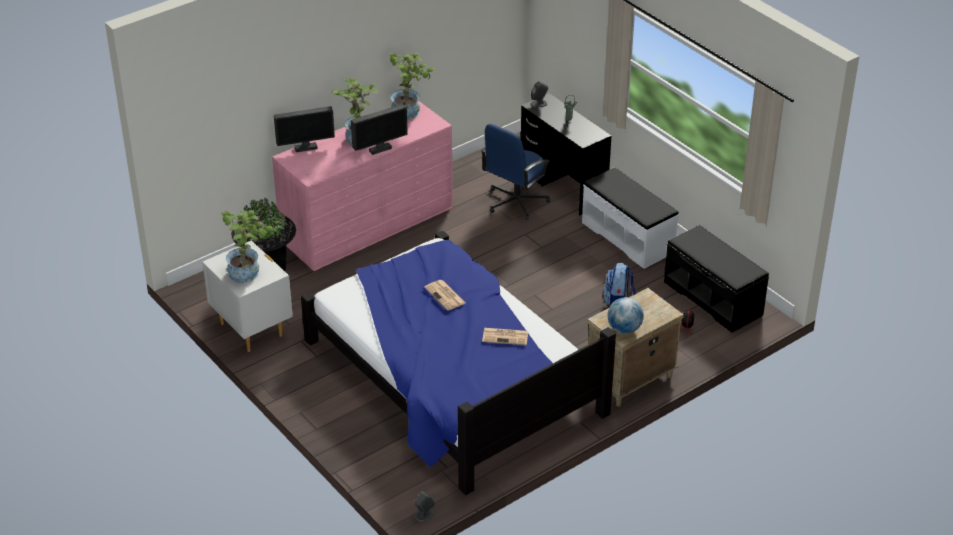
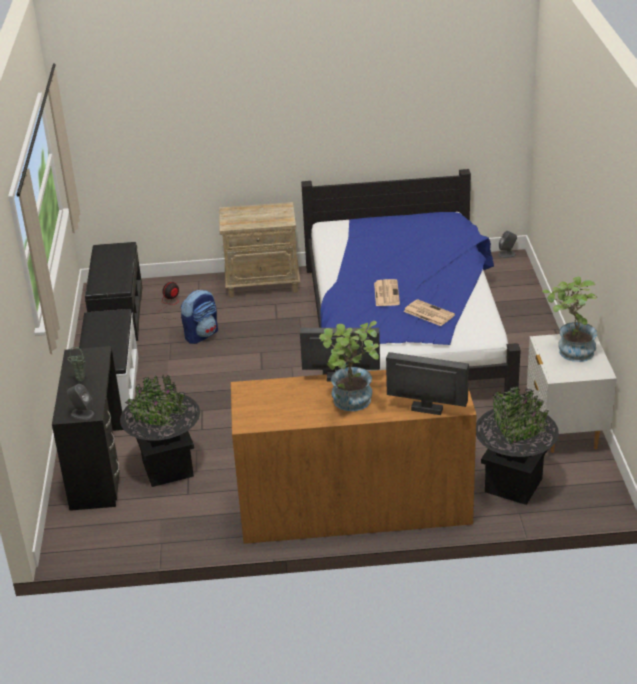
camera: 145 degrees left, 5 degrees down
(367, 224) = (354, 506): pink dresser -> brown dresser
(410, 111) = (258, 416): potted plant -> none
(506, 336) = (366, 252): newspaper -> newspaper (428, 313)
(516, 202) = (168, 469): blue office chair -> black planter
(624, 329) = (276, 210): globe -> none

